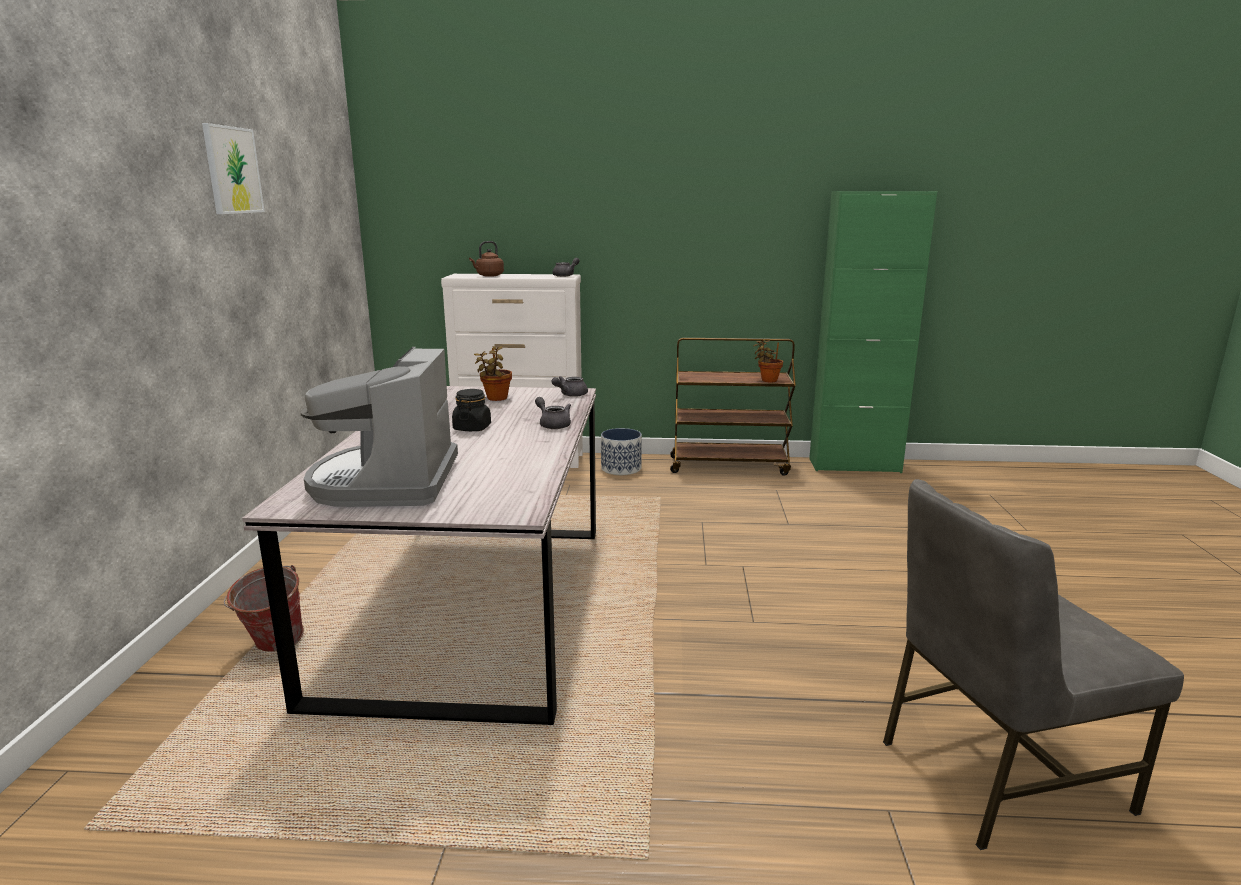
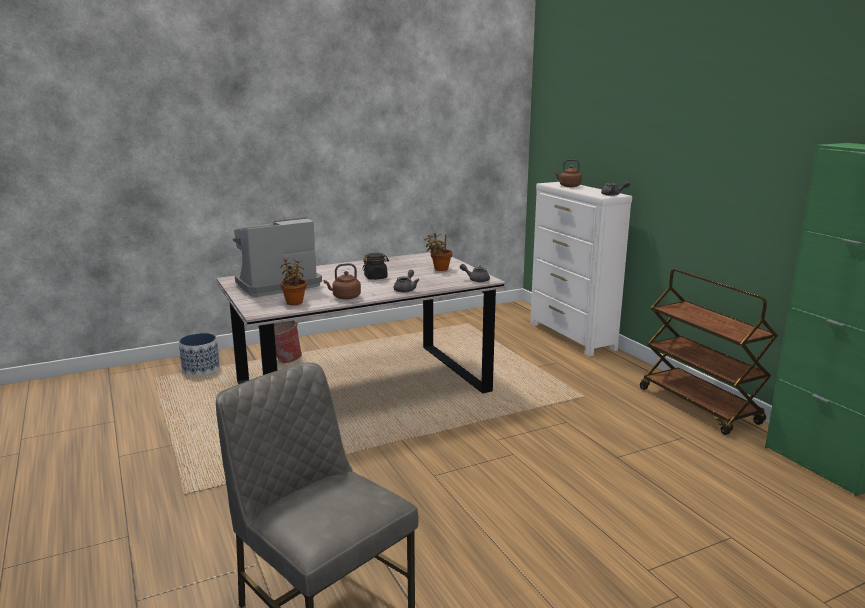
camera: 60 degrees right, 0 degrees up
(232, 170) = (379, 107): picture -> none
(533, 455) = (345, 297): none -> brown kettle
(621, 468) = (615, 369): planter -> planter (201, 369)
(767, 380) = (727, 331): potted plant -> potted plant (294, 302)

